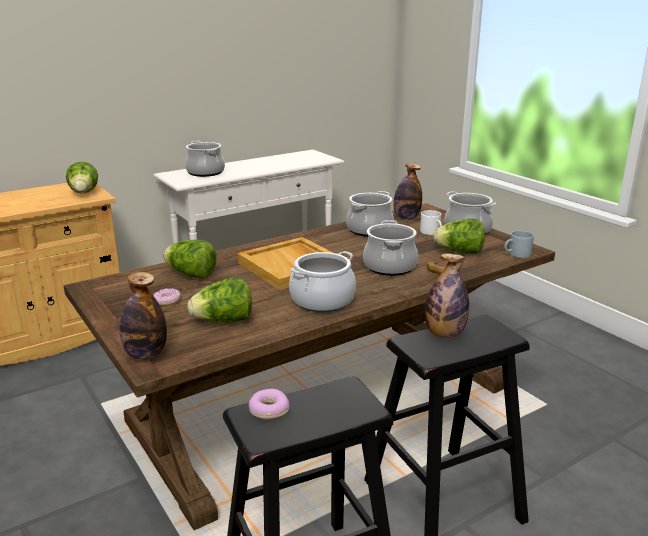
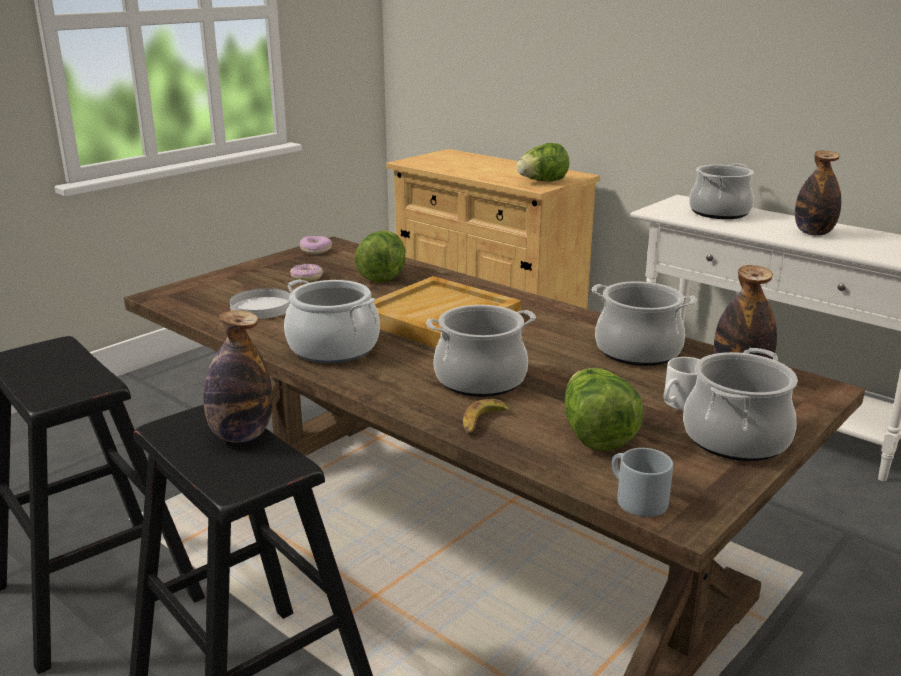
camera: 75 degrees right, 0 degrees up
(146, 354) = (183, 290): bottle -> bottle (813, 233)
(223, 321) = (261, 307): lettuce -> white plate
(268, 410) = (59, 352): donut -> donut (315, 250)

